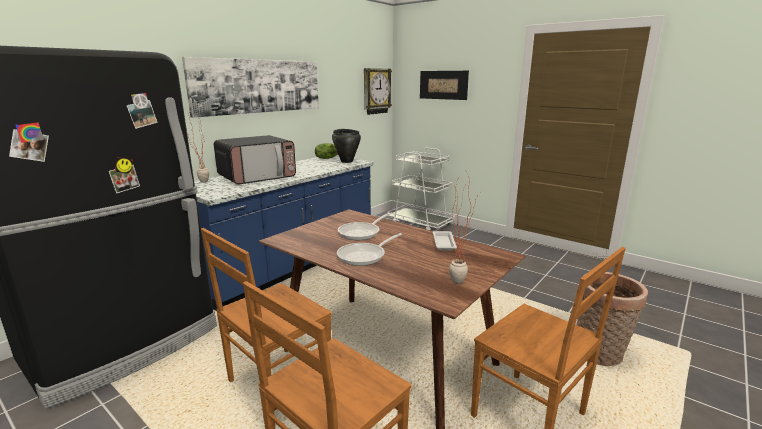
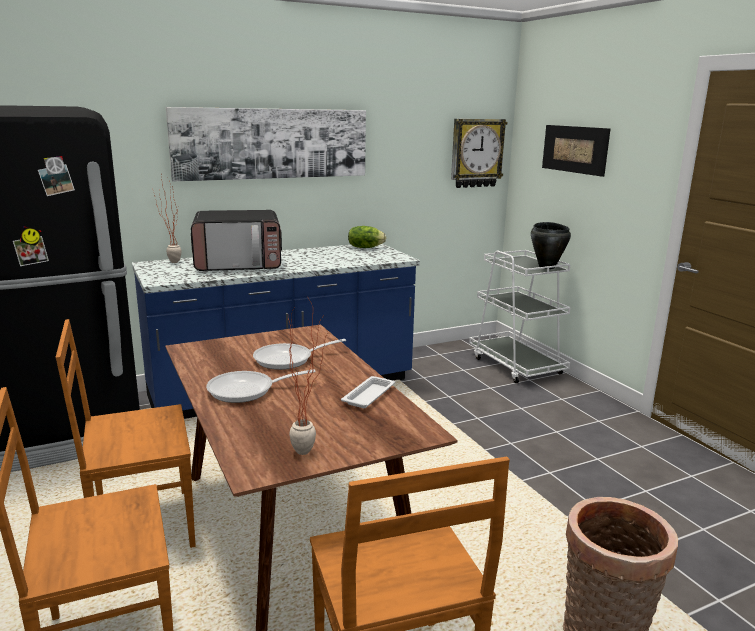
camera: 25 degrees right, 0 degrees up
(347, 161) = (382, 255): black cooking pot -> black cooking pot (547, 267)

